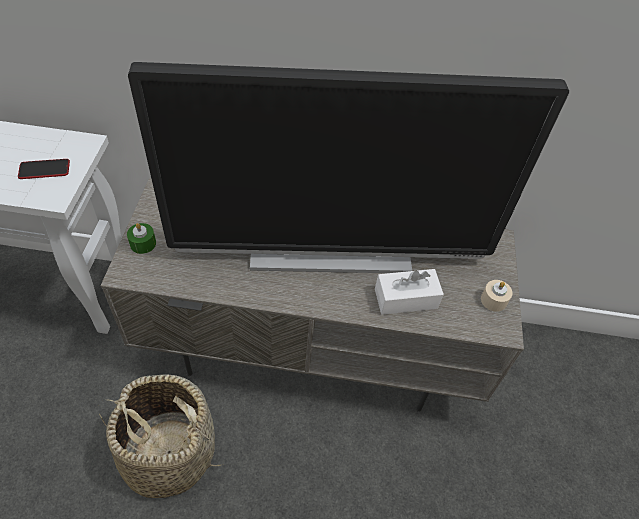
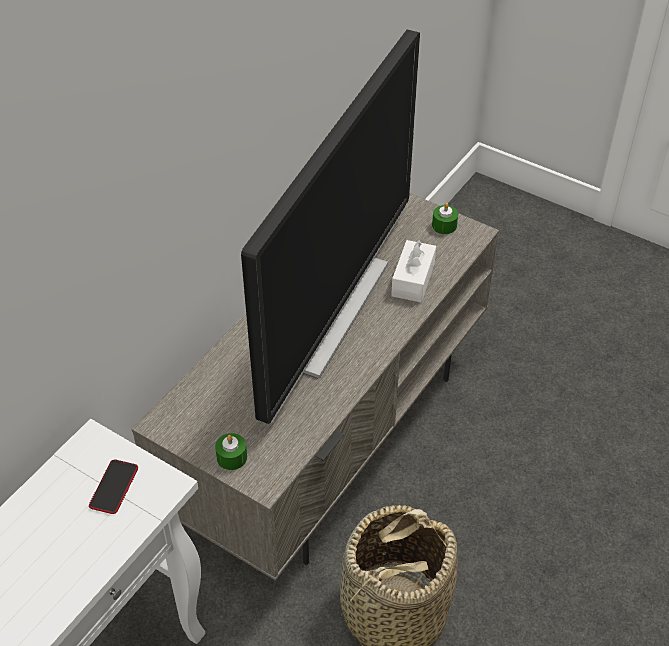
camera: 60 degrees left, 5 degrees down
(493, 300) = (444, 225): beige candle -> green candle

